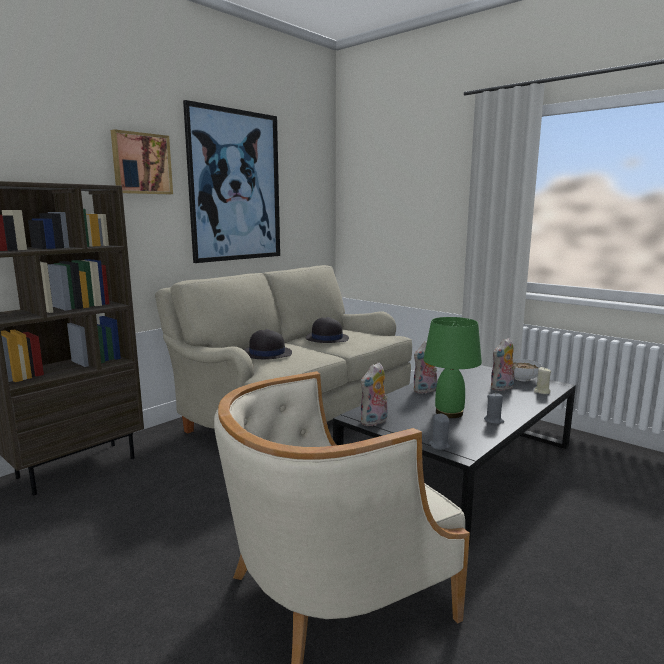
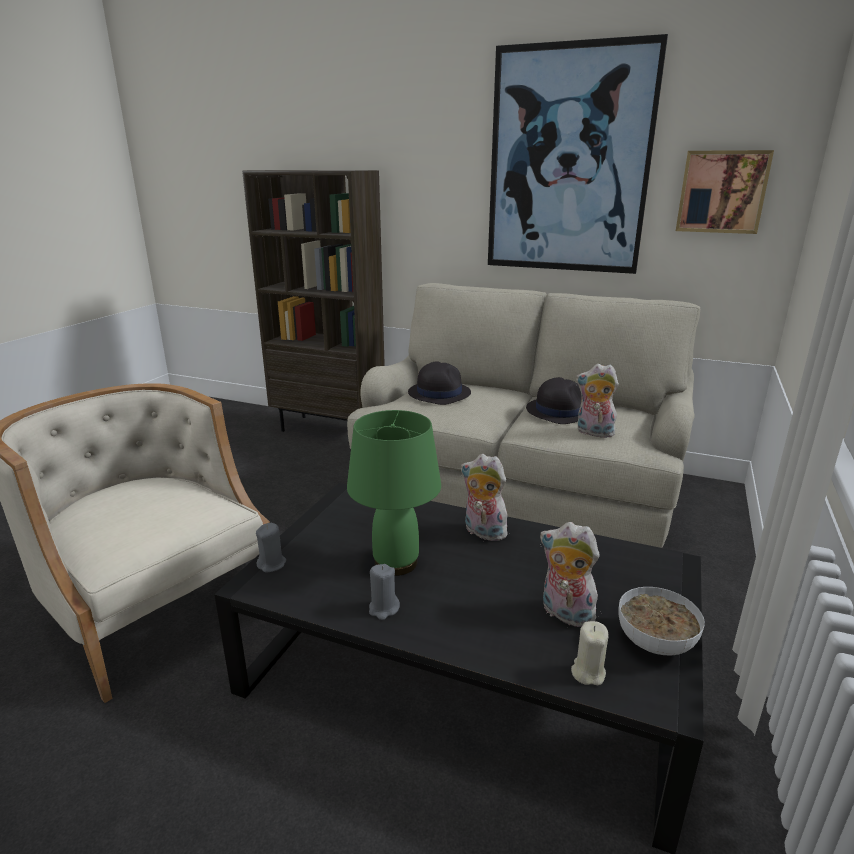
camera: 70 degrees right, 10 degrees up
(141, 164) = (435, 140): picture -> picture (722, 192)
(374, 422) = (334, 509): plush toy -> plush toy (593, 433)

